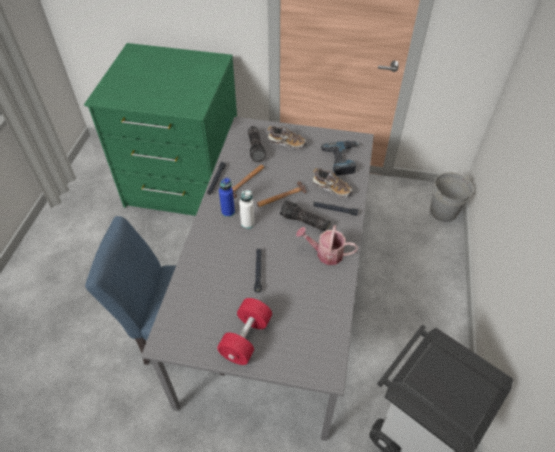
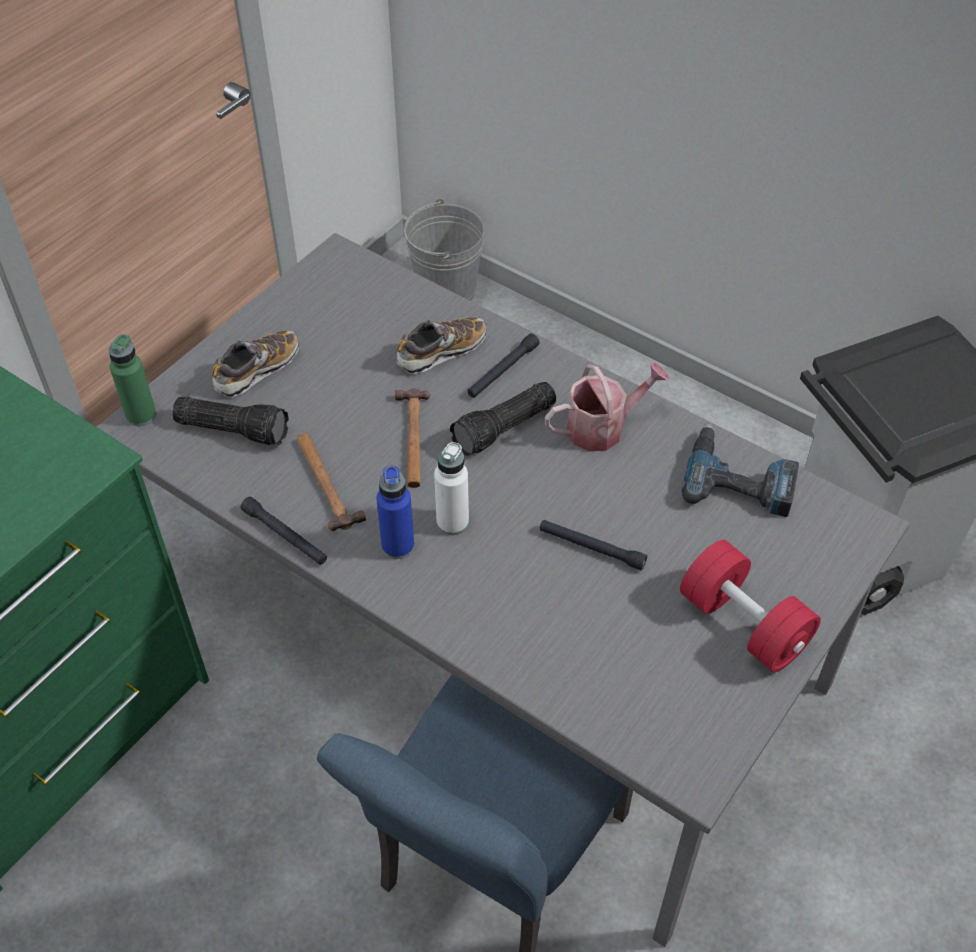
camera: 65 degrees left, 0 degrees up
(248, 124) = (141, 415): none -> green bottle
(325, 253) = (603, 427): watering can -> watering can turned 150 degrees counterclockwise
(343, 160) = (376, 304): power drill -> power drill (739, 479)

